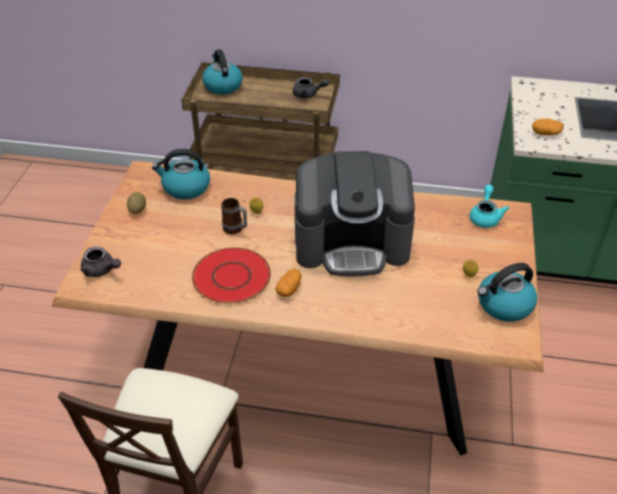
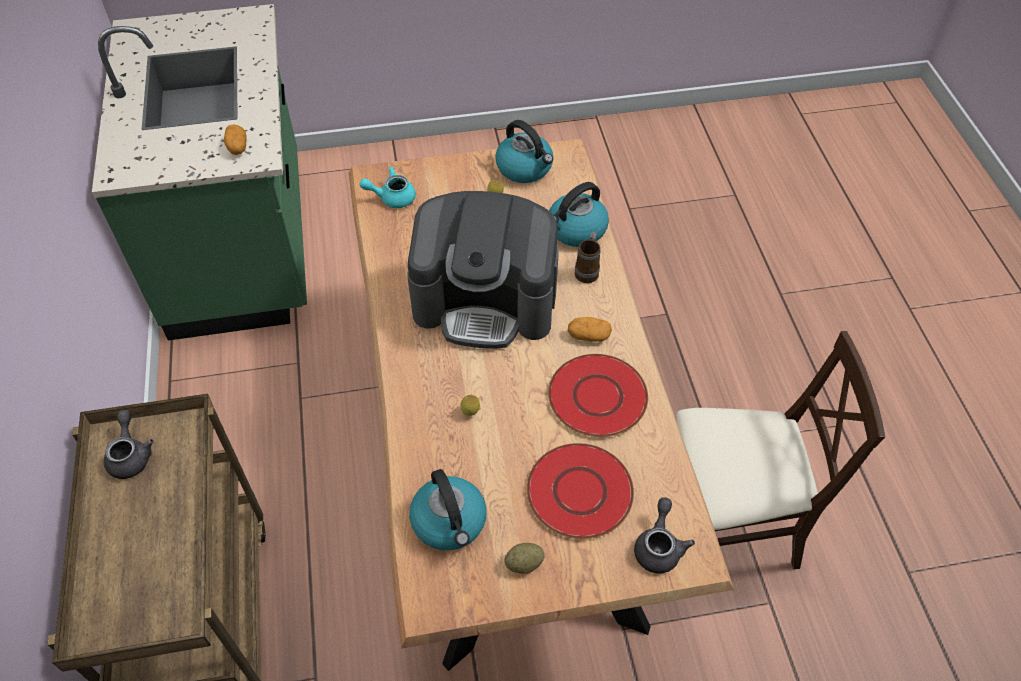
camera: 110 degrees left, 10 degrees up
(166, 246) = (579, 491): none -> red plate
(222, 85) = (116, 606): kettle -> kettle (576, 230)
(236, 230) = (514, 423): mug -> mug (588, 270)
(352, 243) = (486, 300): coffee machine -> coffee machine turned 120 degrees clockwise

